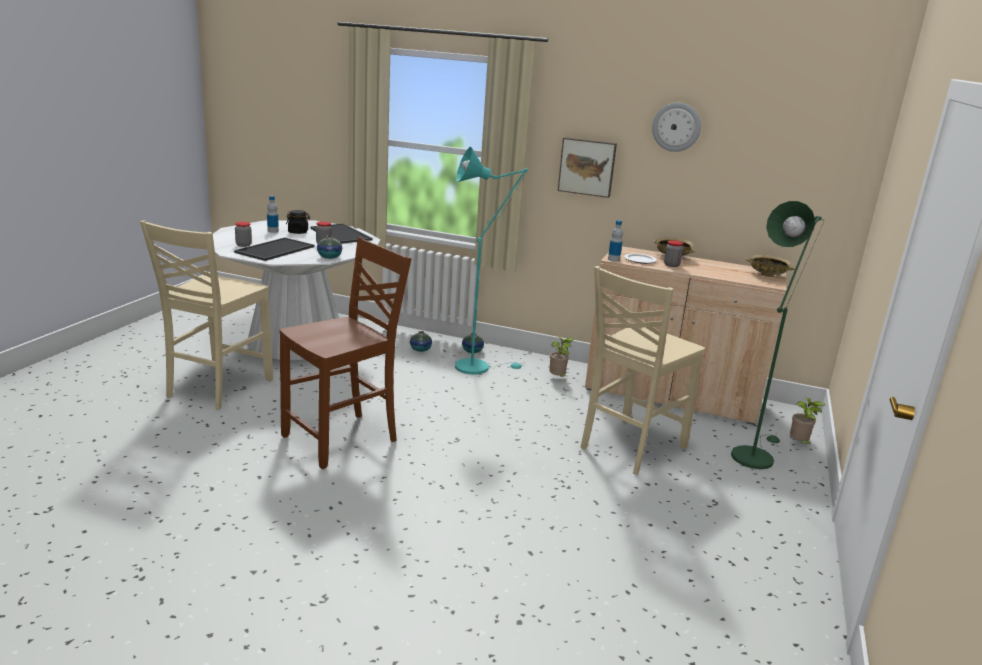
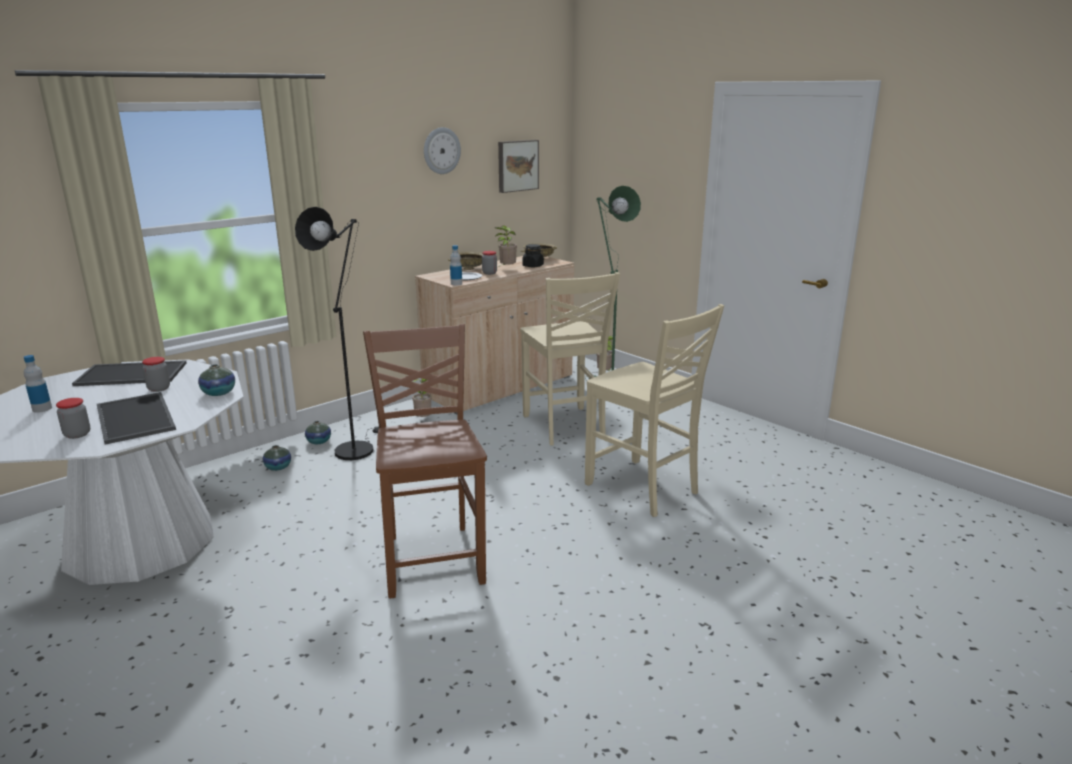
camera: 60 degrees left, 0 degrees up
(217, 388) = (204, 632): beige chair -> beige chair (643, 489)
(298, 232) = (77, 395): black jar -> black jar (533, 266)
(478, 366) = (356, 448): turquoise floor lamp -> black floor lamp
(587, 167) = (374, 206): picture -> picture (517, 165)
(699, 268) = (506, 269): none -> potted plant

